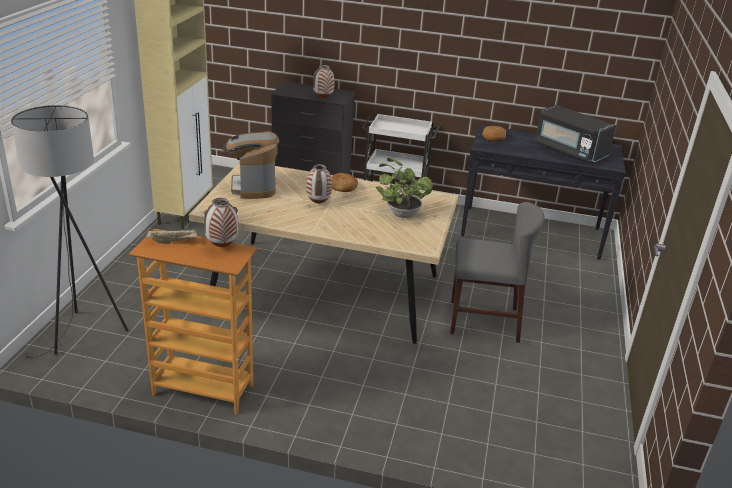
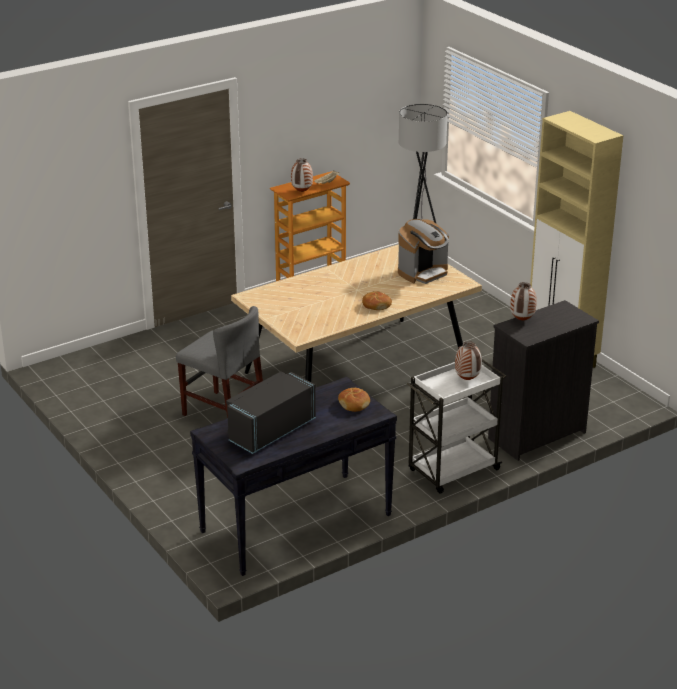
camera: 135 degrees right, 0 degrees up
(253, 187) = (423, 272): coffee machine -> coffee machine turned 105 degrees clockwise
(318, 203) = (363, 286): vase -> vase (466, 379)
(401, 213) = (304, 309): potted plant -> none
(483, 321) = (224, 413): grey chair -> grey chair turned 105 degrees counterclockwise
(569, 150) = (270, 430): black microwave -> black microwave turned 45 degrees counterclockwise

